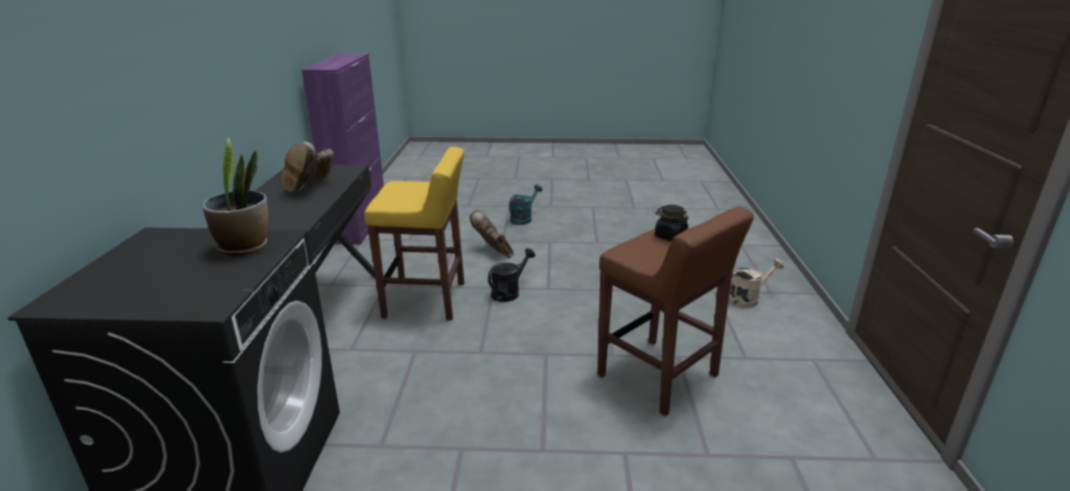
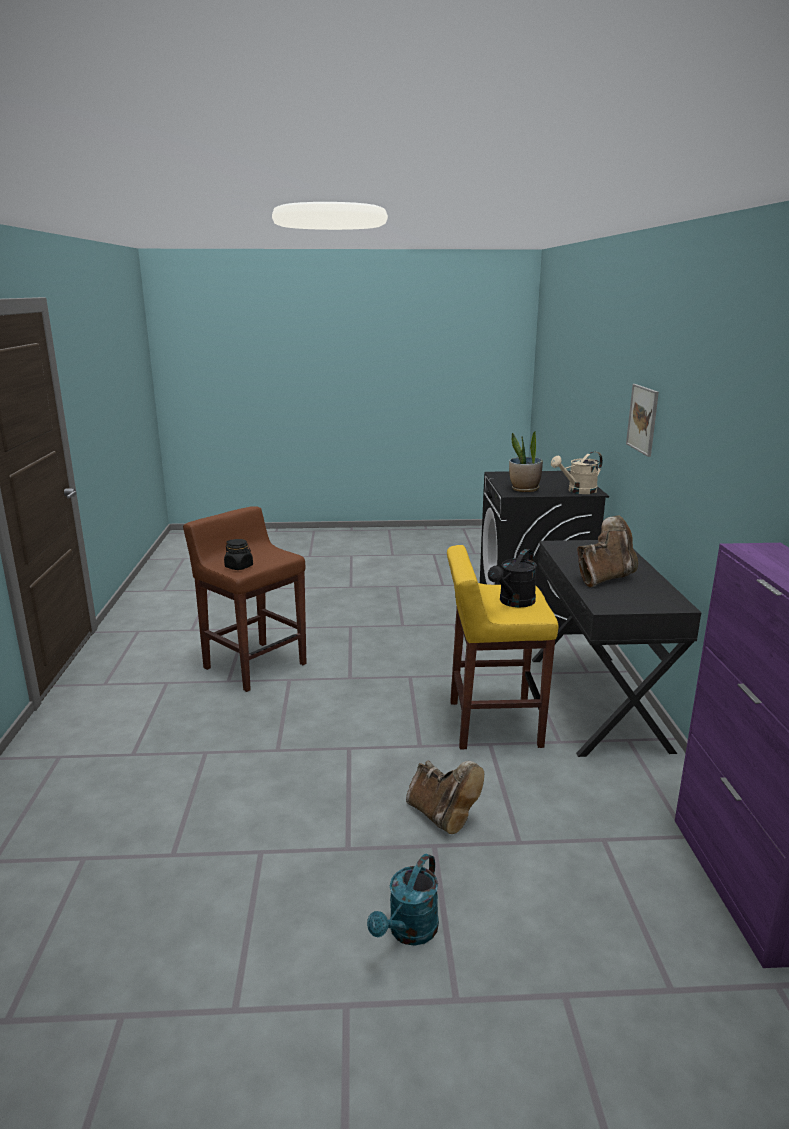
camera: 175 degrees right, 5 degrees down
(147, 81) = (643, 419): none -> picture
(311, 188) = (605, 578): brown boot -> brown boot turned 45 degrees clockwise
(509, 292) = (398, 740): black watering can -> black watering can (513, 602)
(748, 299) = (99, 745): beige watering can -> beige watering can (578, 491)

